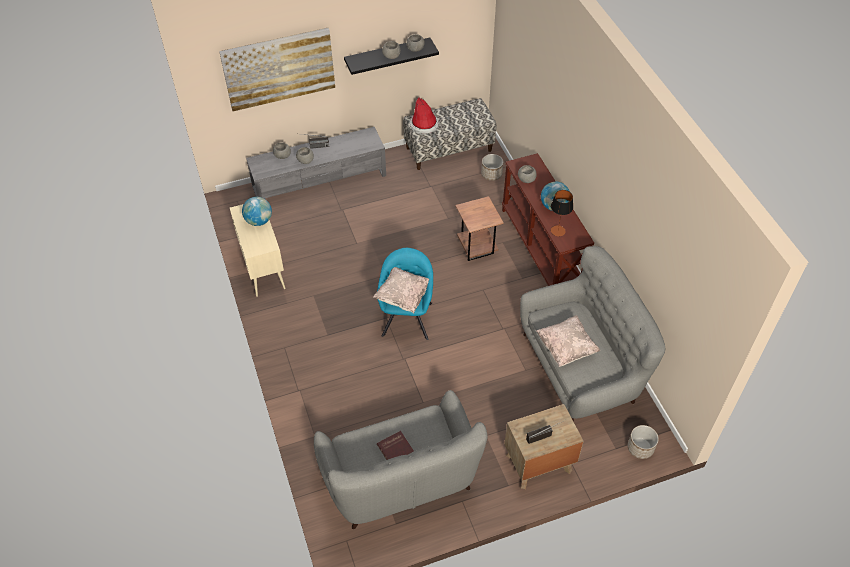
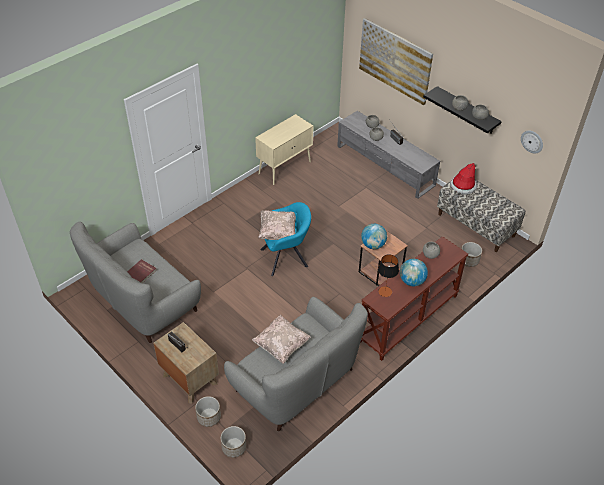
camera: 65 degrees right, 5 degrees down
(259, 221) = (292, 131): globe -> globe (373, 245)
(468, 32) = (532, 141): none -> wall clock
(595, 459) = (208, 417): none -> planter

